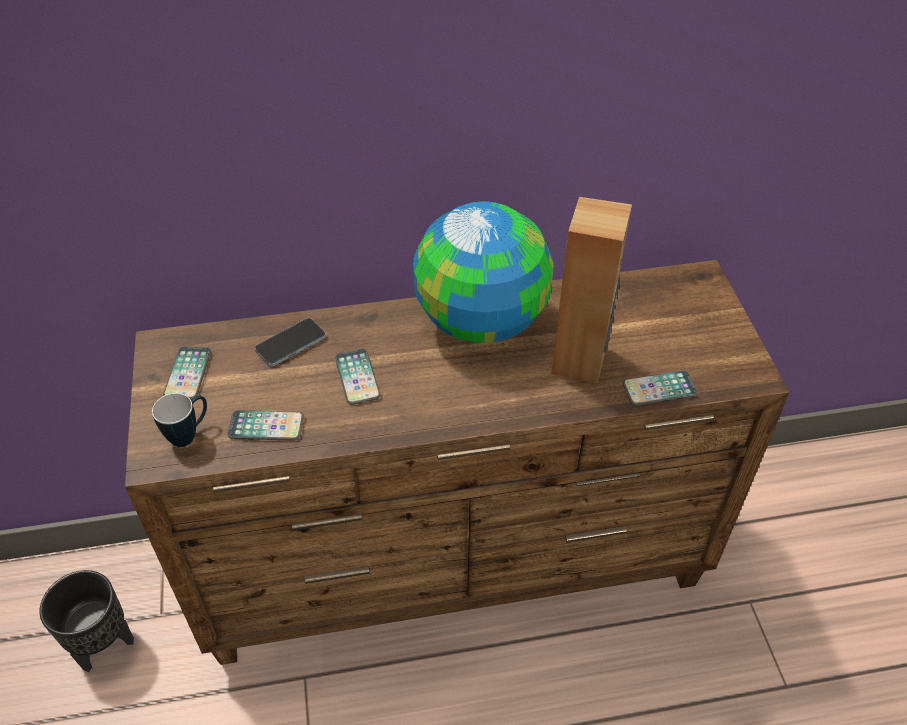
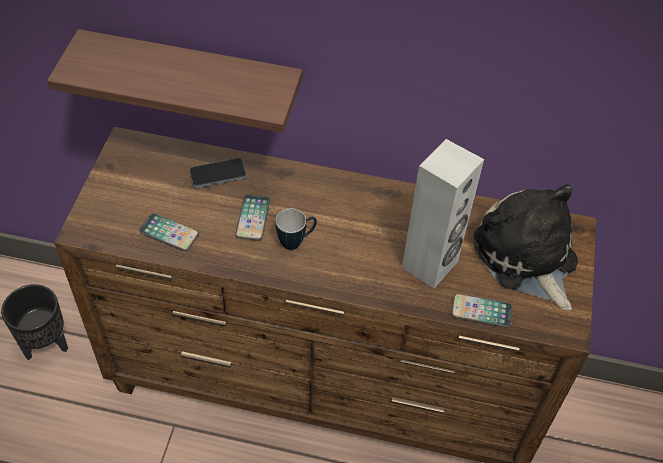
camera: 20 degrees right, 5 degrees up
(188, 374) = (134, 172): phone -> none
(189, 434) = (114, 219): mug -> mug (296, 241)
(229, 241) = (192, 82): none -> shelf
(481, 320) = (371, 204): globe -> none
(580, 360) = (430, 265): brown speaker -> white speaker
(673, 320) = (526, 258): none -> plush toy

